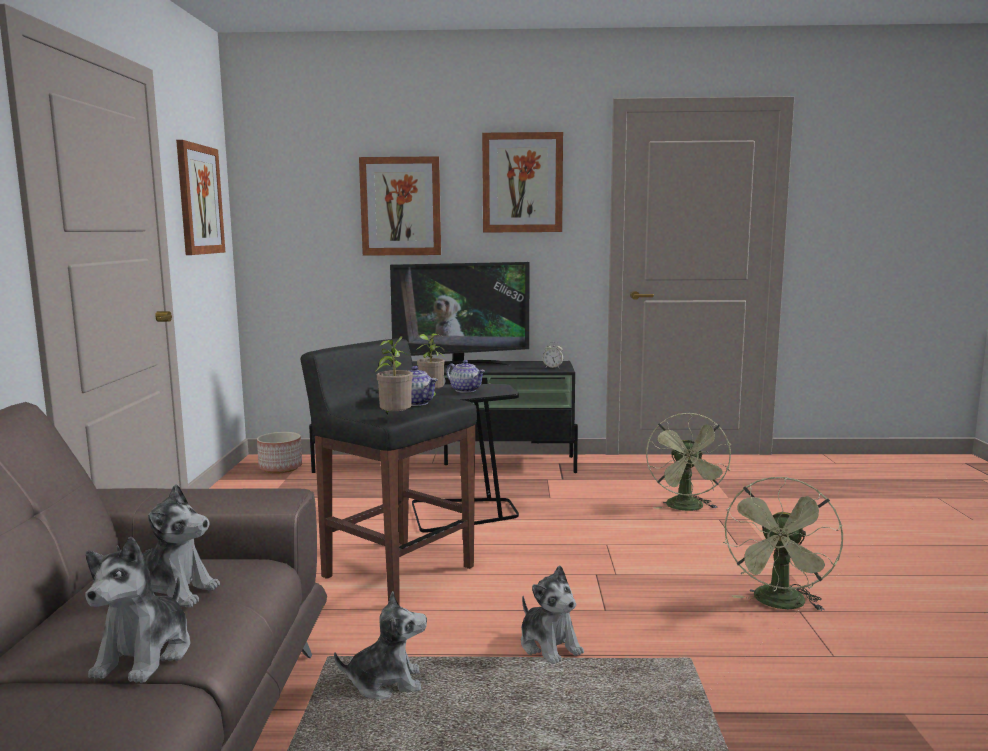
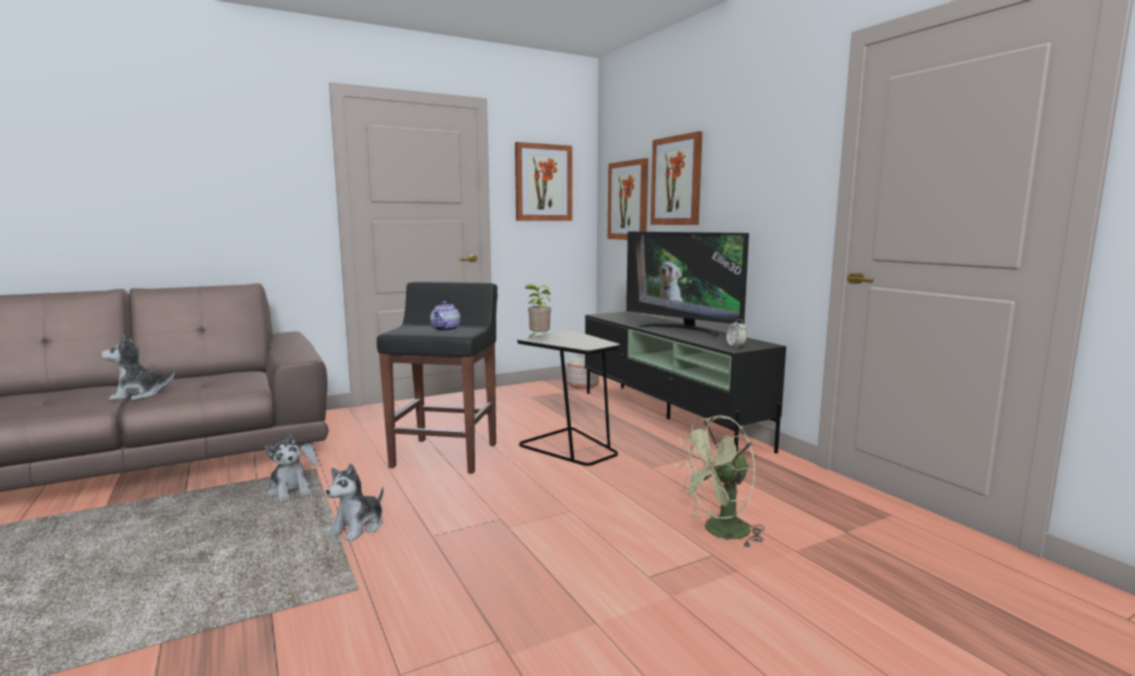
camera: 60 degrees right, 0 degrees up
(171, 592) = (212, 383): plush toy -> none
(395, 419) = (392, 333): potted plant -> none
(466, 390) = (575, 340): teapot -> none
(522, 183) = (760, 149): picture -> picture (628, 200)
(780, 604) = (506, 624): green fan -> none

